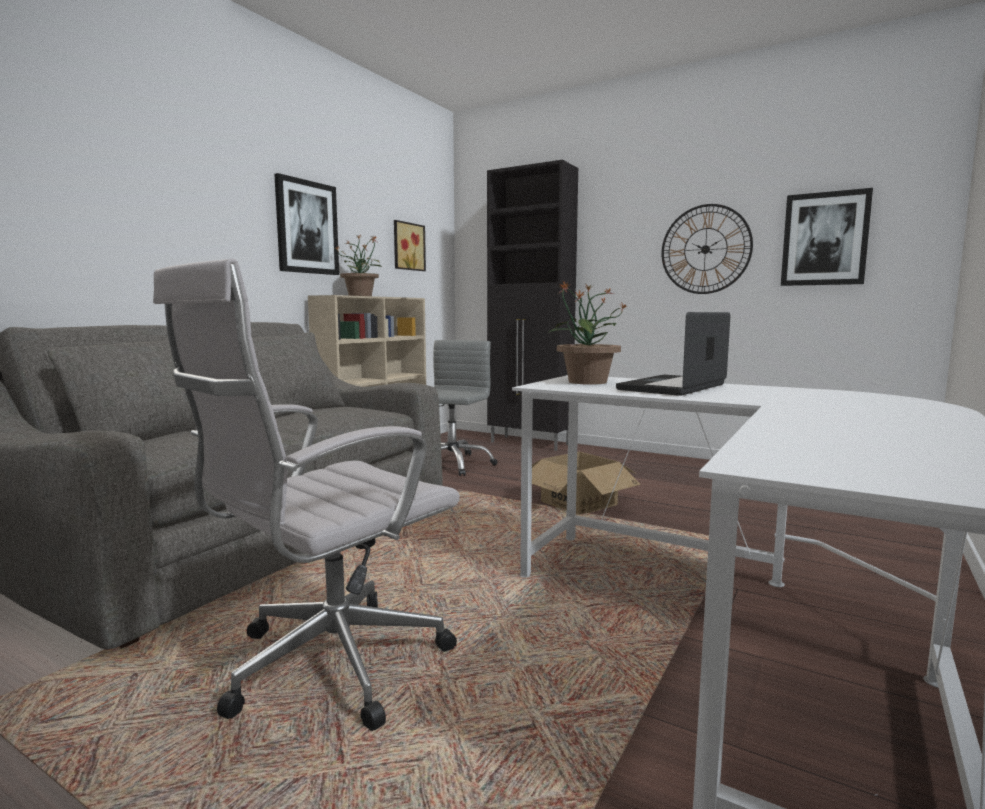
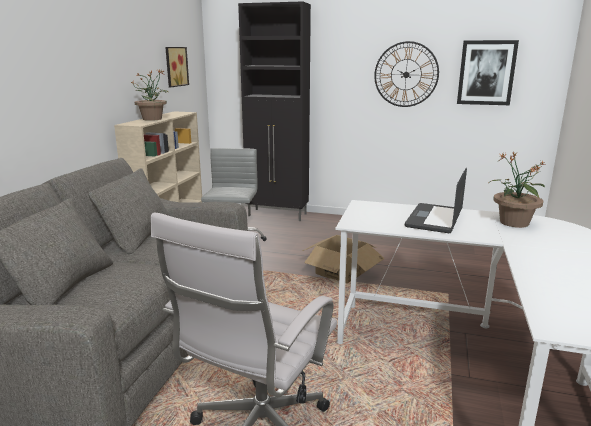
camera: 15 degrees left, 10 degrees up
(307, 227) = (107, 67): picture -> none
(586, 382) = (375, 214): potted plant -> potted plant (513, 223)

